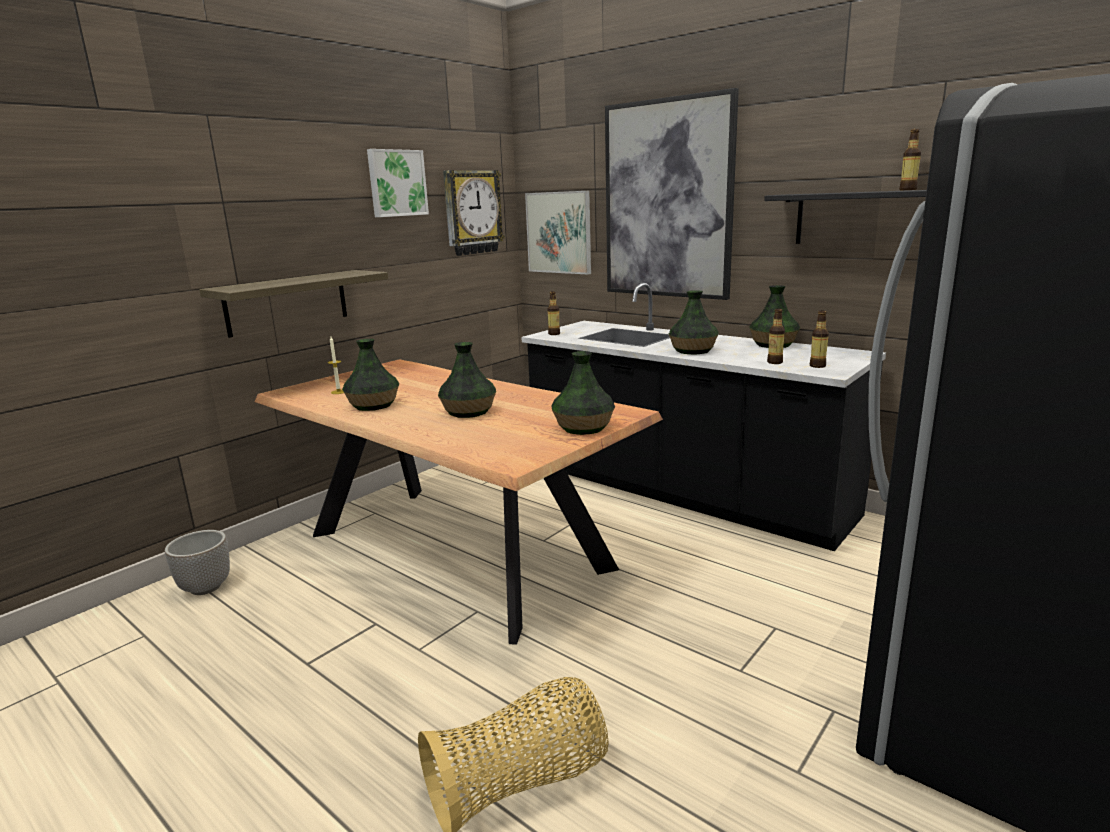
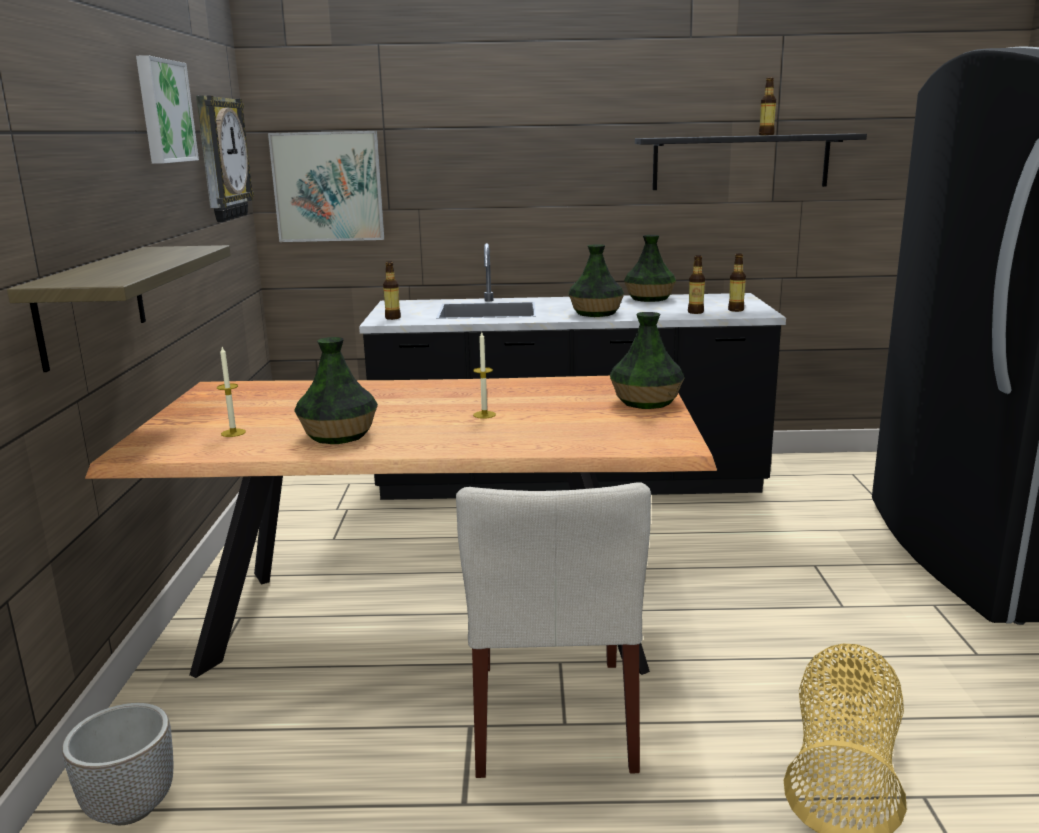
camera: 40 degrees left, 0 degrees up
(420, 641) = (553, 716): none -> beige chair
(468, 411) = (484, 414): vase -> candle
(667, 200) = (494, 144): picture -> none

